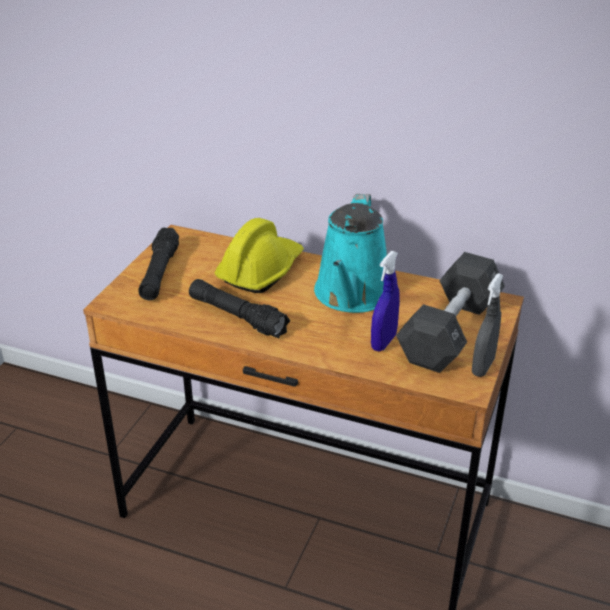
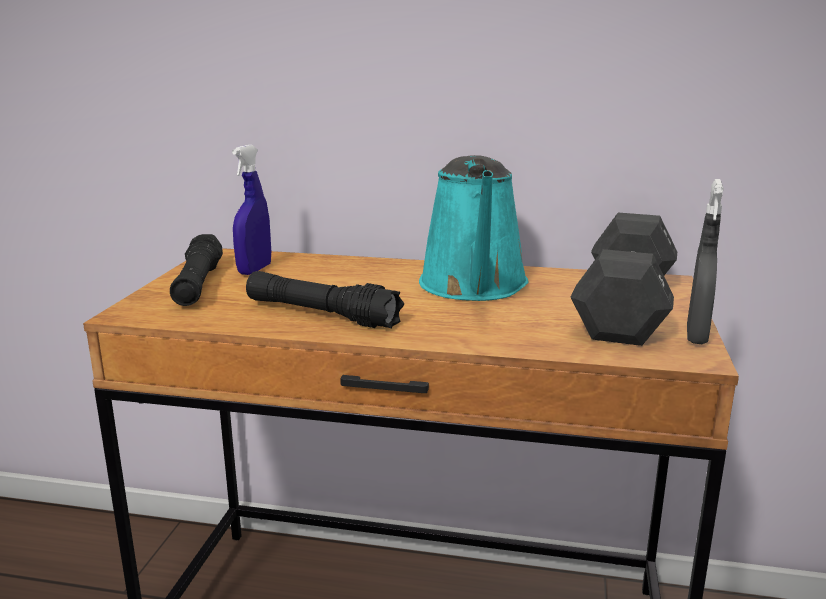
camera: 10 degrees left, 15 degrees down
(260, 271) = (339, 275): yellow hard hat -> none
(383, 342) = (542, 323): blue spray bottle -> blue spray bottle (254, 270)

